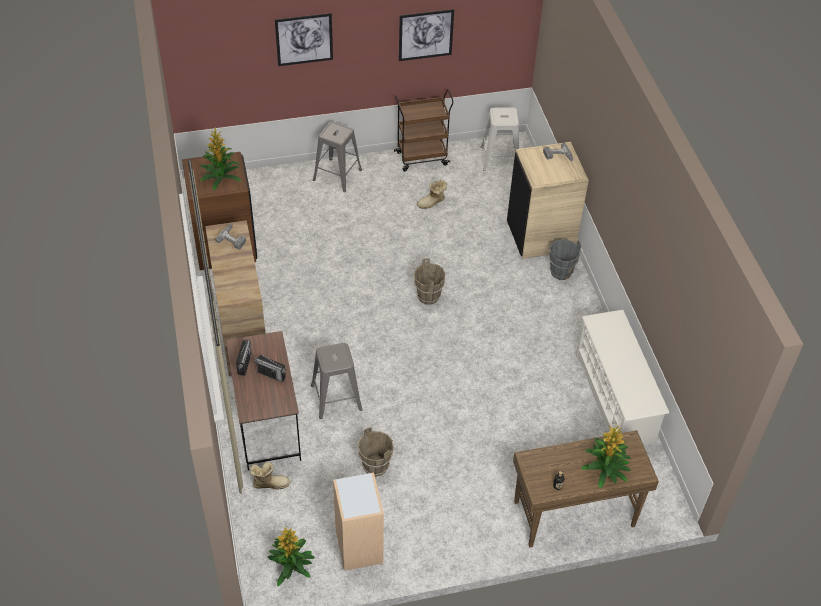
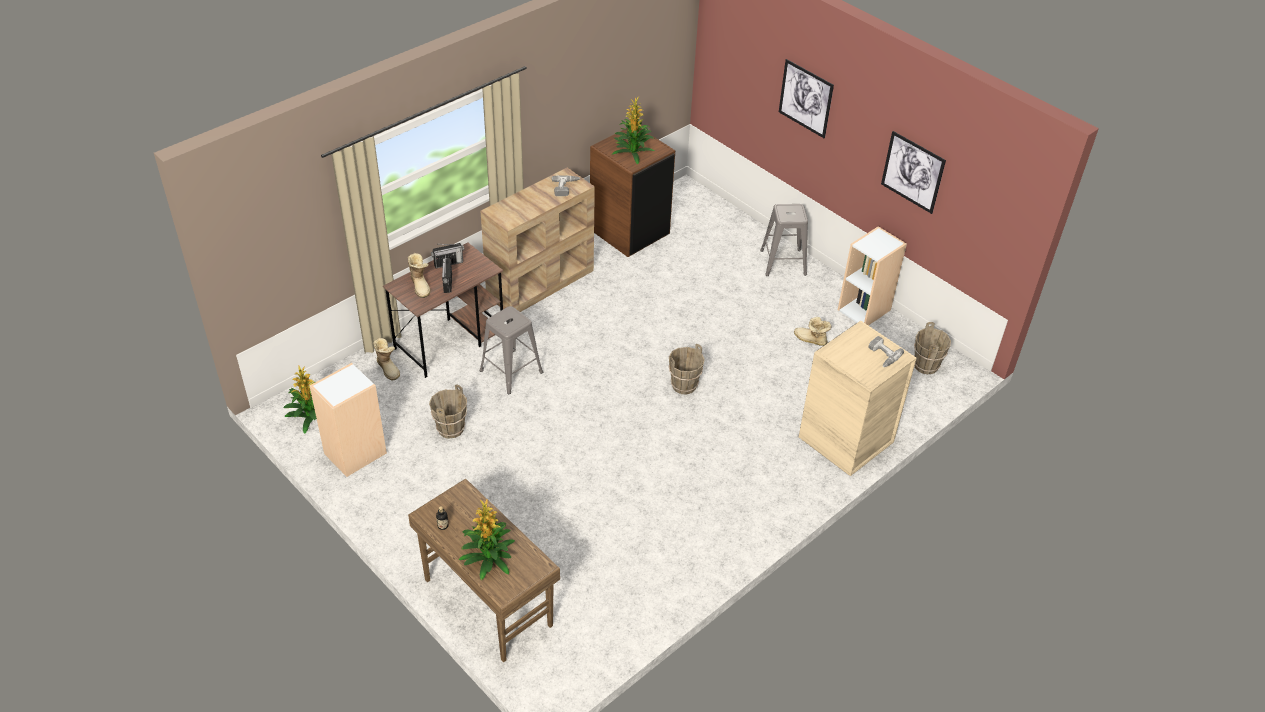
camera: 60 degrees right, 5 degrees down
(260, 395) = (421, 286): none -> boot
(422, 158) = (865, 310): brown cart -> bookcase
(500, 158) = (926, 366): white stool -> brown bucket
(560, 272) = (807, 475): grey bucket -> none
(614, 398) = (665, 585): white shoe rack -> none

